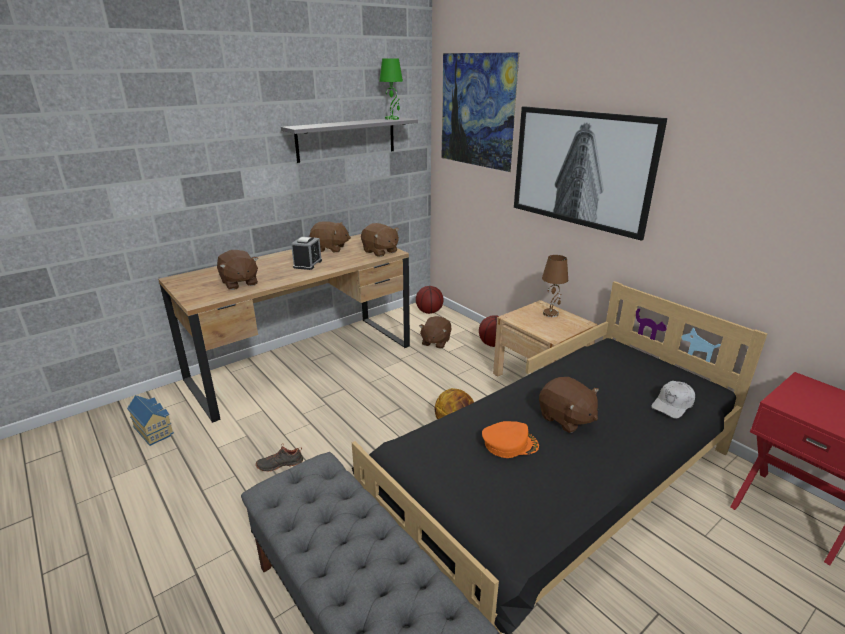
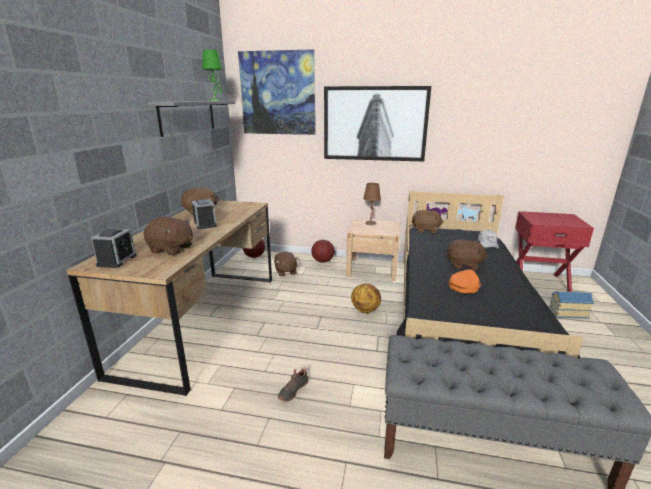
camera: 40 degrees left, 5 degrees down
(154, 429) = (129, 433): toy house -> toy house (566, 312)
(193, 281) = (117, 260): none -> alarm clock
(380, 252) = (245, 206): brown plush toy -> brown plush toy (425, 230)

